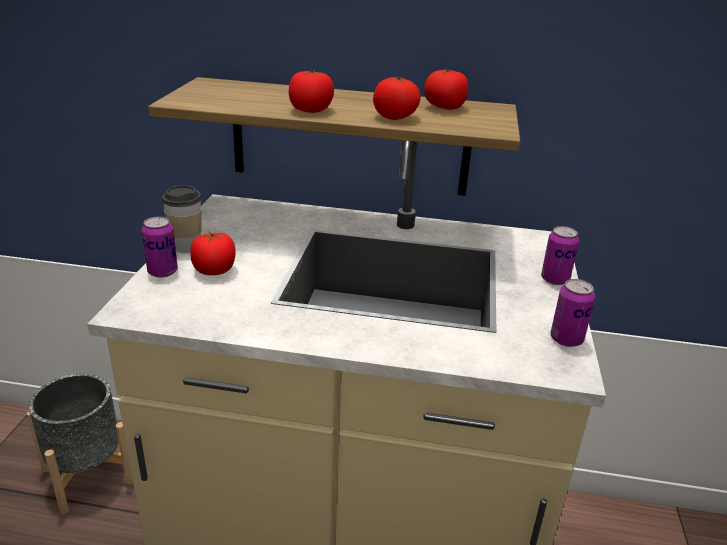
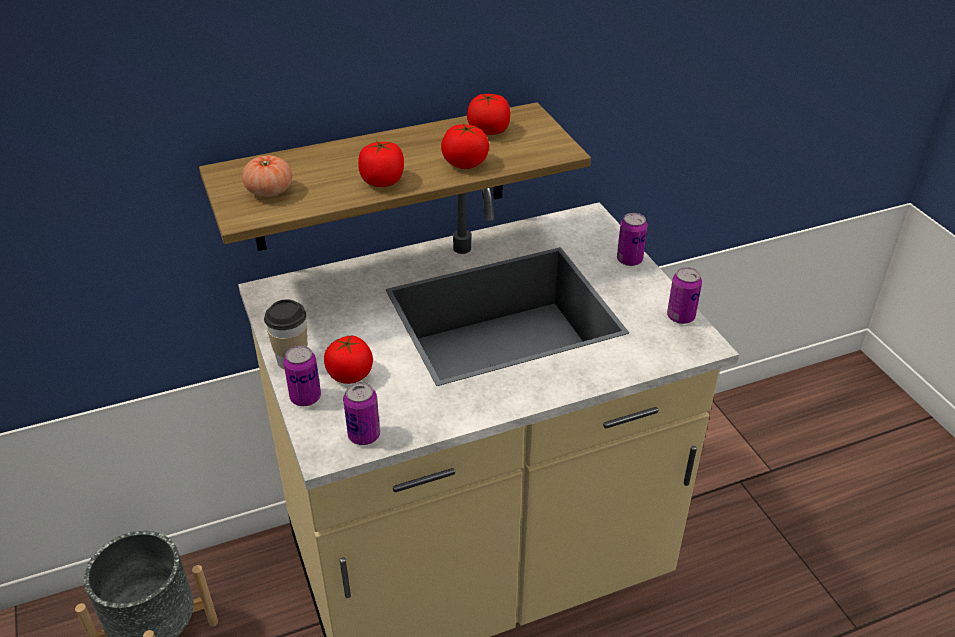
camera: 30 degrees left, 10 degrees up
(169, 312) = (364, 435): none -> can
(219, 95) = (269, 191): none -> tomato

